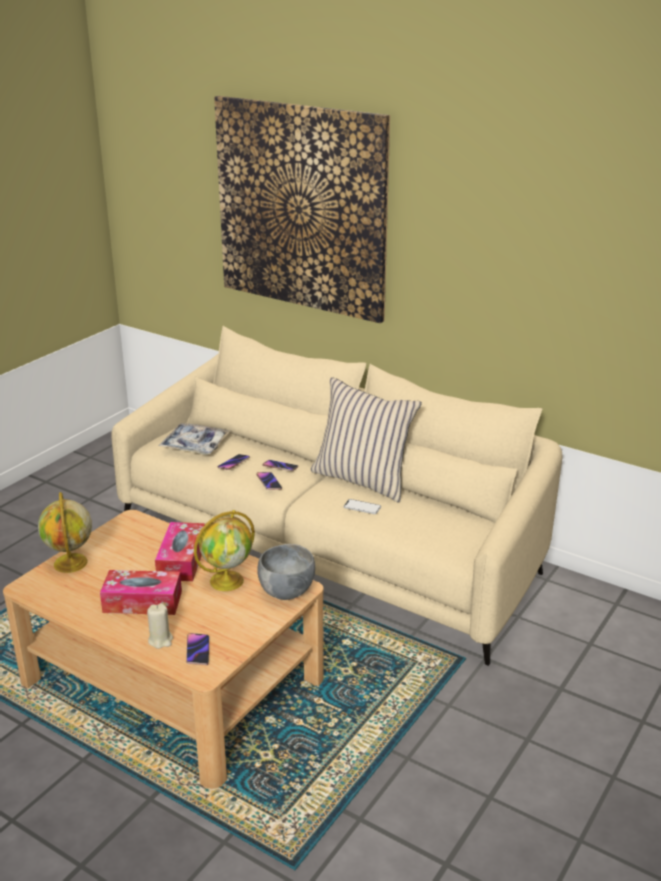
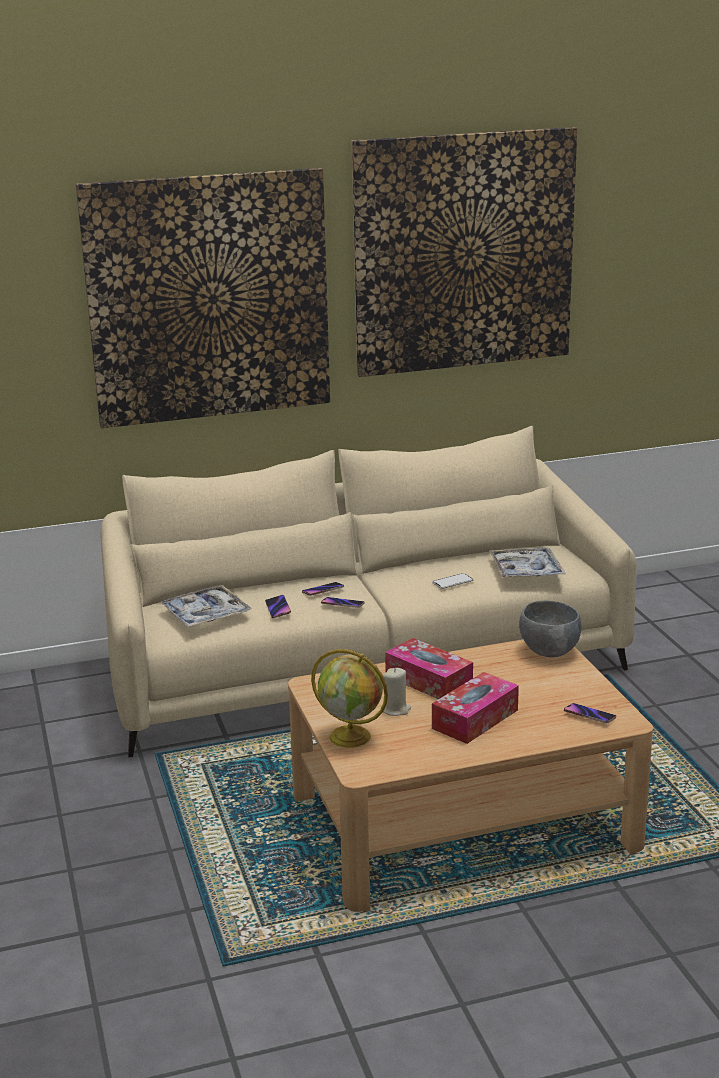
camera: 50 degrees left, 5 degrees down
(160, 640) = (550, 728): beige candle -> beige candle (396, 710)
(227, 580) = (494, 671): globe -> none
(363, 479) = (406, 566): beige pillow -> none
(424, 529) = (526, 571): none -> tray
(511, 222) = (463, 252): none -> picture

